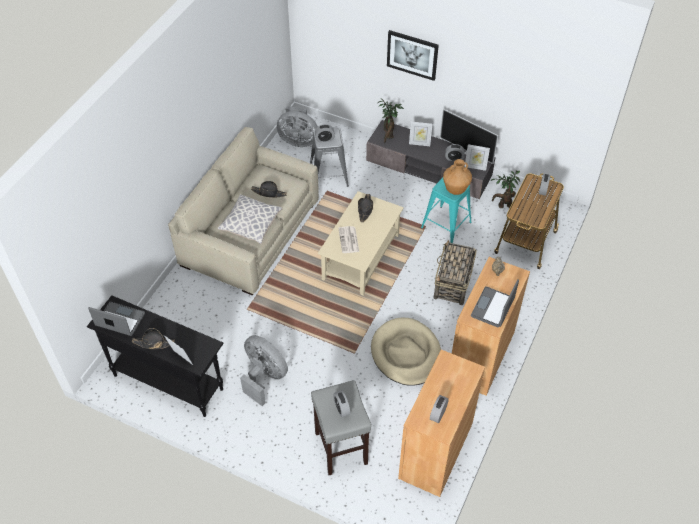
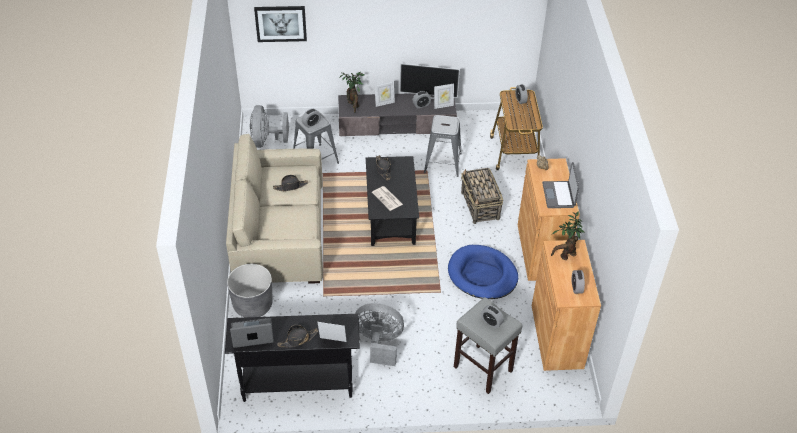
camera: 30 degrees left, 5 degrees down
(182, 290) = (253, 305): none -> grey planter
(251, 225) = (295, 218): pillow -> none
(298, 140) = (266, 141): grey fan -> grey fan turned 105 degrees clockwise
(361, 256) = (390, 215): beige coffee table -> black coffee table
(406, 354) = (482, 275): beige dog bed -> blue dog bed
(412, 54) = (363, 22): picture -> picture (280, 23)
(446, 225) = (442, 163): turquoise stool -> grey stool
(455, 190) = (450, 125): brown vase -> none
(503, 205) = (476, 131): potted plant -> potted plant (565, 255)

